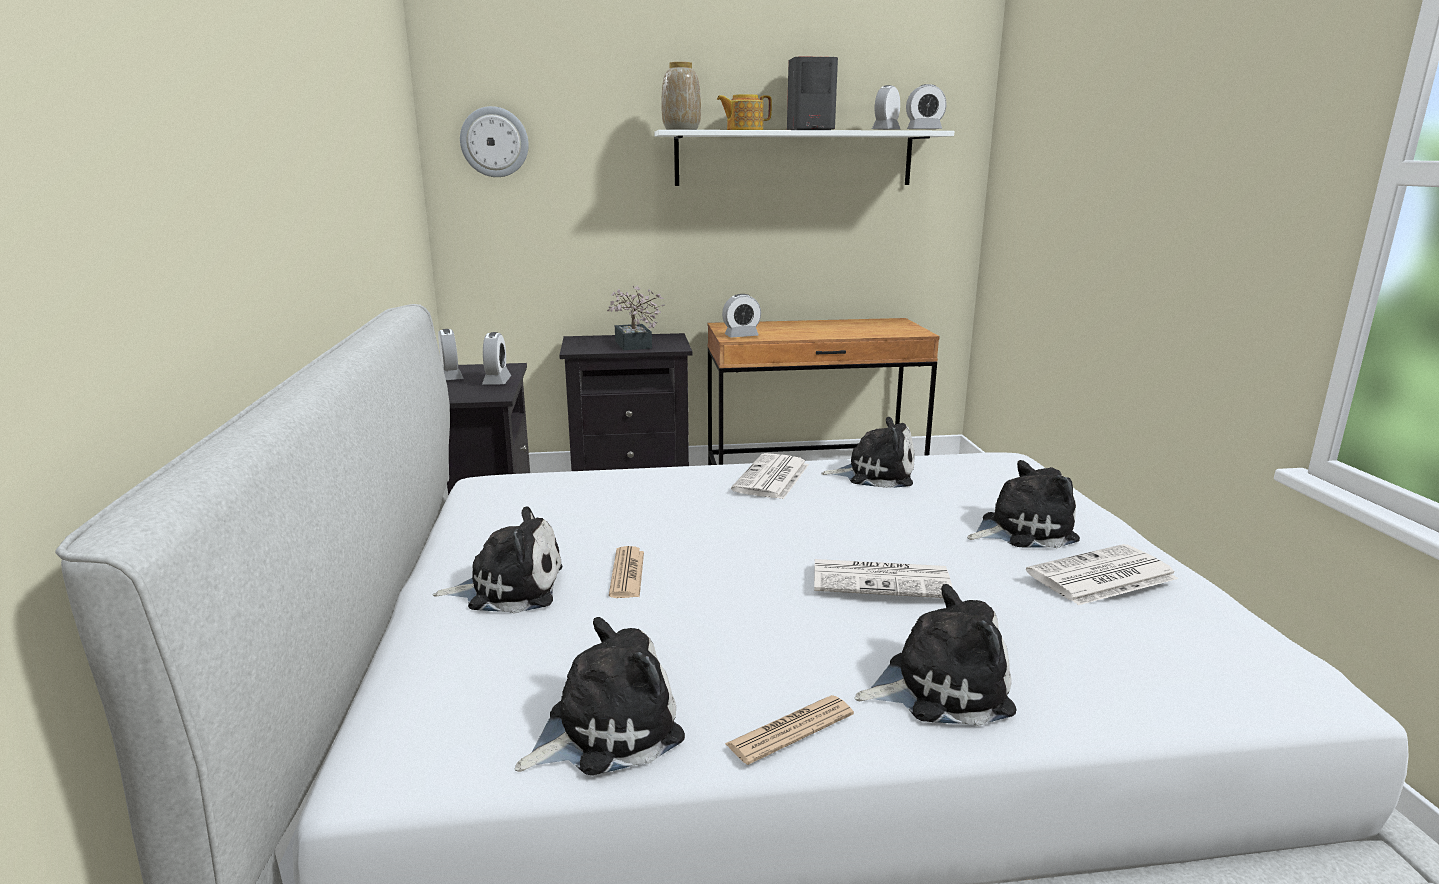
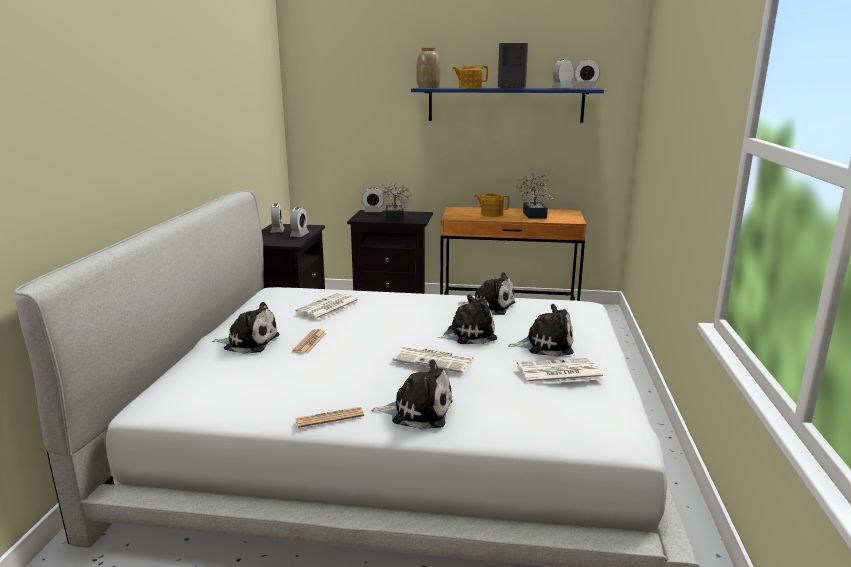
camera: 15 degrees right, 0 degrees up
(494, 142) = (323, 93): wall clock -> none
(605, 729) = (248, 406): plush toy -> plush toy (468, 334)
(741, 336) = (458, 216): alarm clock -> alarm clock (373, 211)
(772, 478) = (426, 302): newspaper -> newspaper (328, 307)
(788, 330) = (491, 214): none -> teapot
(794, 158) = (505, 104): white shelf -> blue shelf
(850, 327) = (534, 214): none -> potted plant

